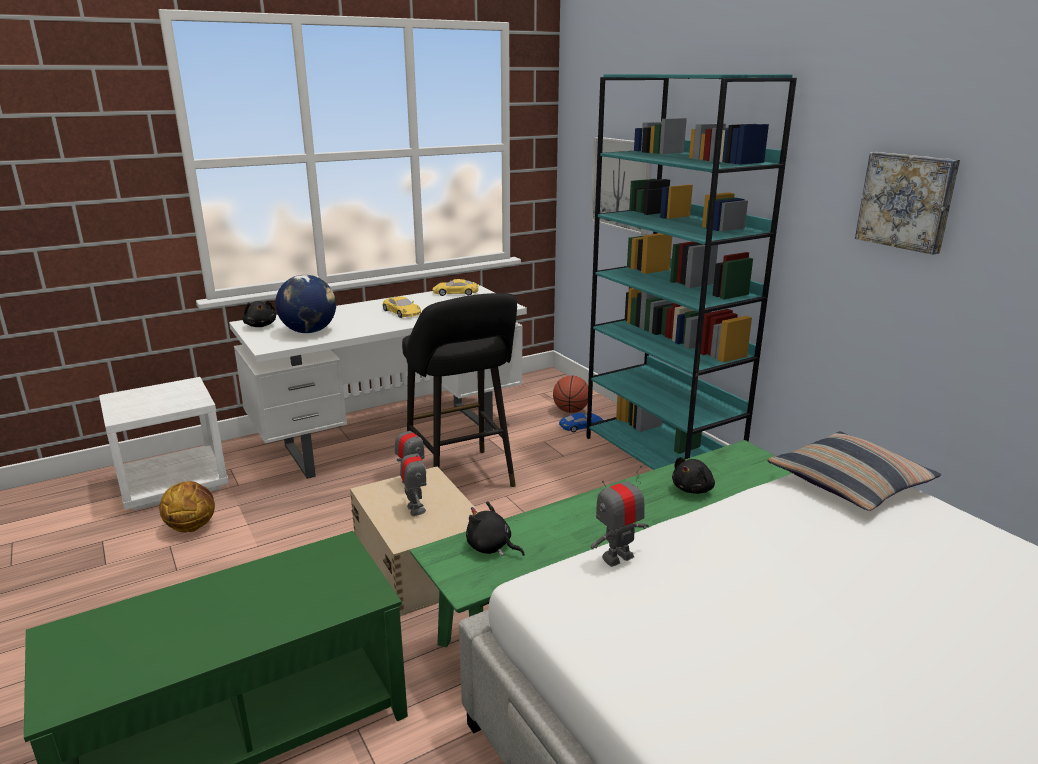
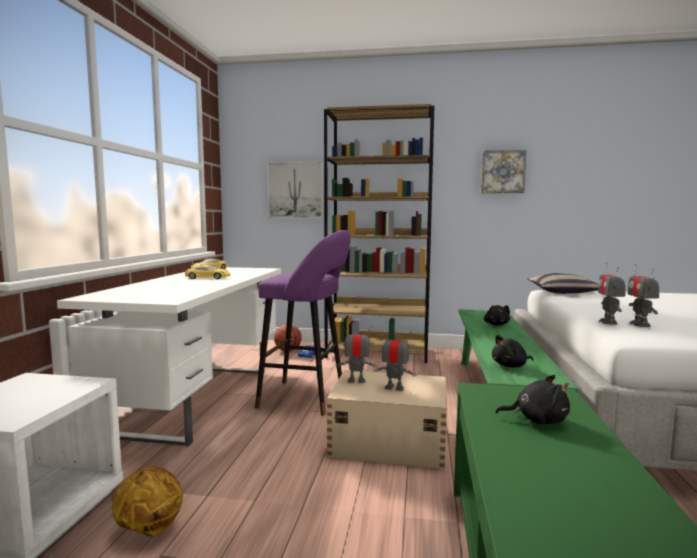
camera: 50 degrees left, 15 degrees down
(261, 325) = (107, 296): black plush toy -> black plush toy (537, 420)
(309, 331) = (172, 291): globe -> none
(462, 480) = (307, 398): black stool -> purple stool
(641, 584) = (640, 324): none -> toy robot
(662, 458) = (378, 352): turquoise bookcase -> brown bookcase

